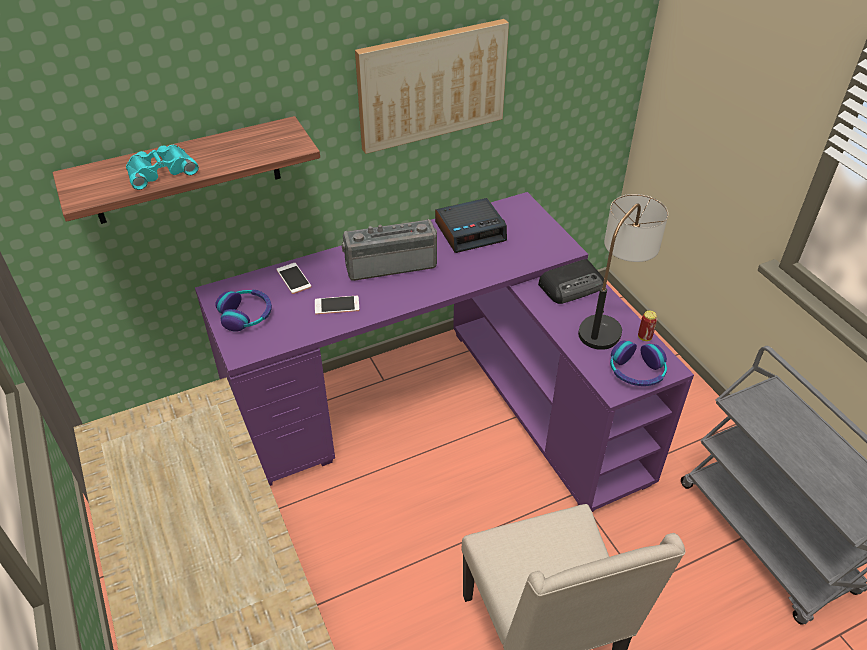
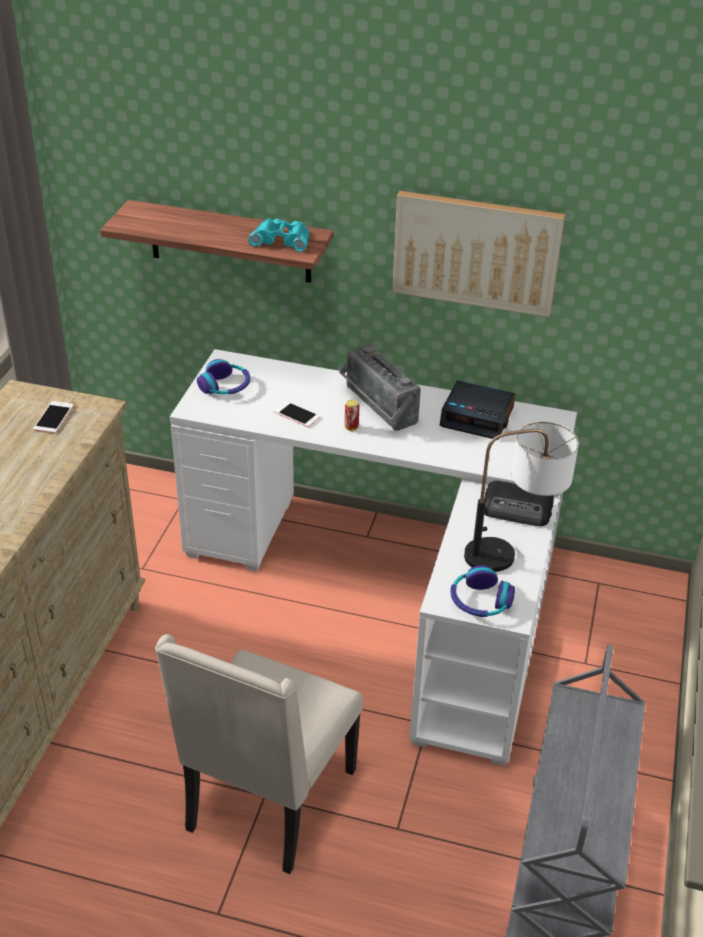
camera: 40 degrees right, 5 degrees down
(160, 171) = (190, 228): turquoise binoculars -> turquoise binoculars (282, 240)
(293, 278) = (290, 379): phone -> phone (53, 418)
(390, 263) = (377, 407): radio -> radio turned 150 degrees counterclockwise
(446, 406) = (395, 588): purple desk -> white desk
(644, 337) = (526, 582): can -> can (351, 428)

